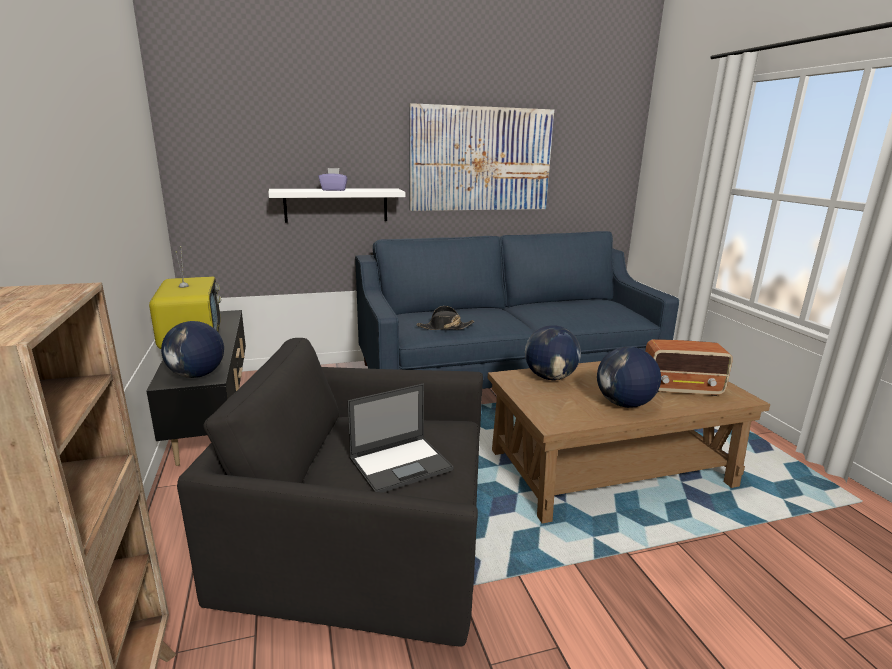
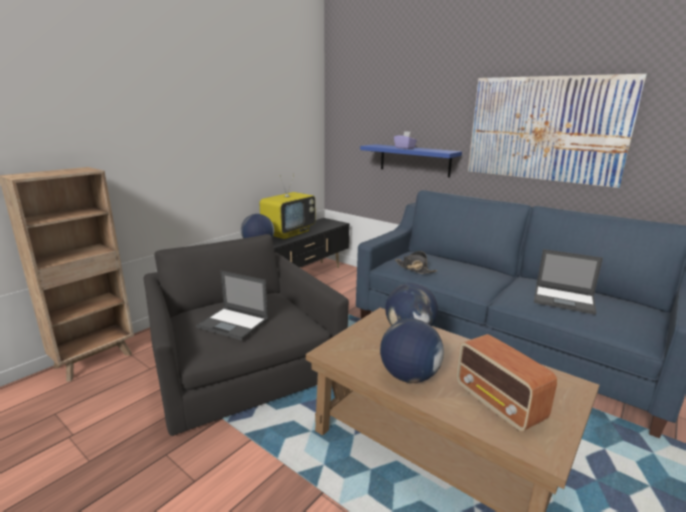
camera: 55 degrees right, 0 degrees up
(336, 205) = (414, 160): white shelf -> blue shelf
(574, 310) = (564, 300): none -> laptop

